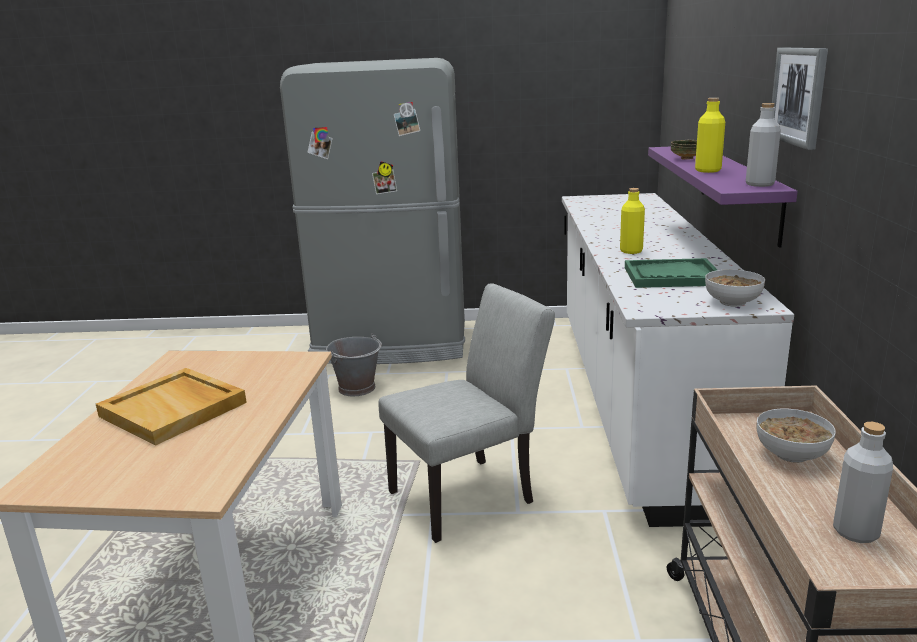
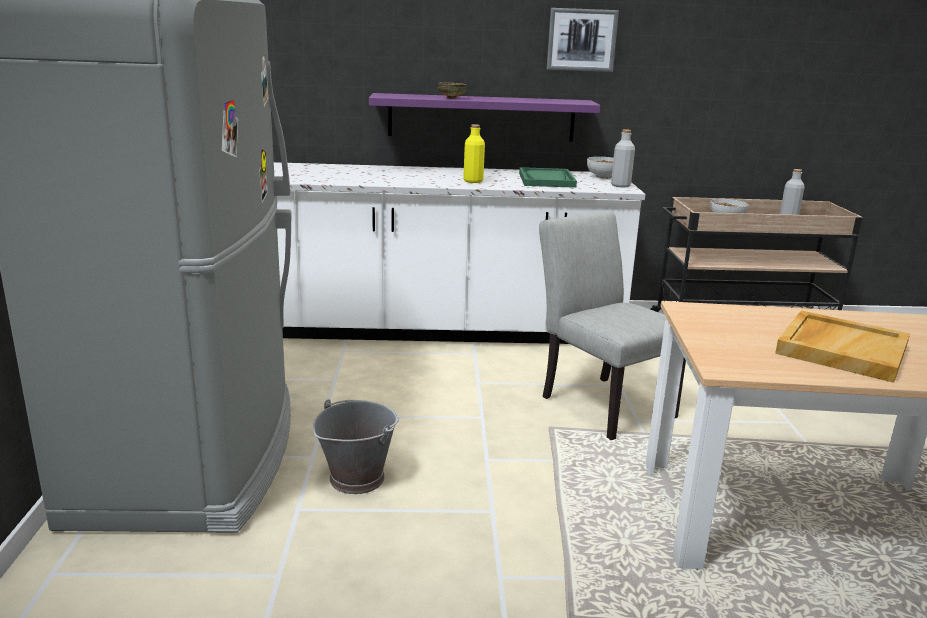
camera: 95 degrees left, 0 degrees up
(708, 170) = (513, 100): yellow bottle -> none
(760, 184) = (572, 100): grey bottle -> grey bottle (620, 185)

